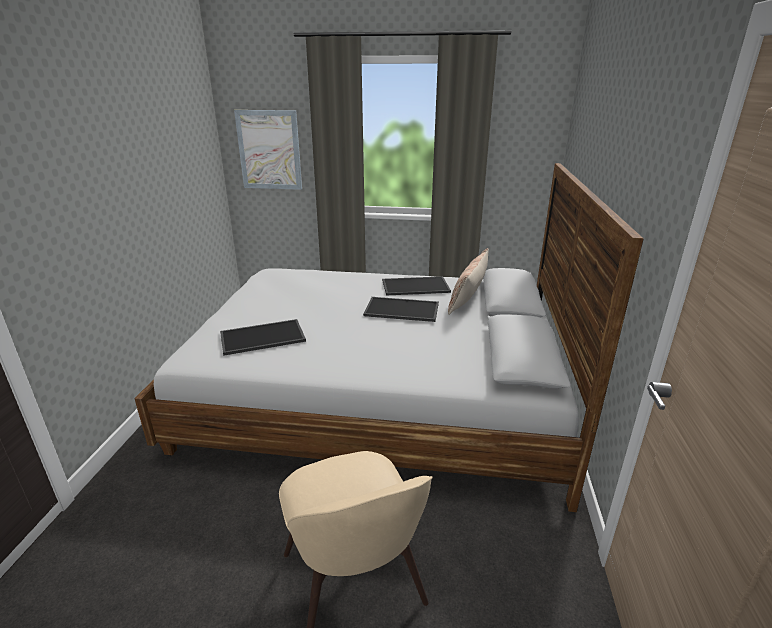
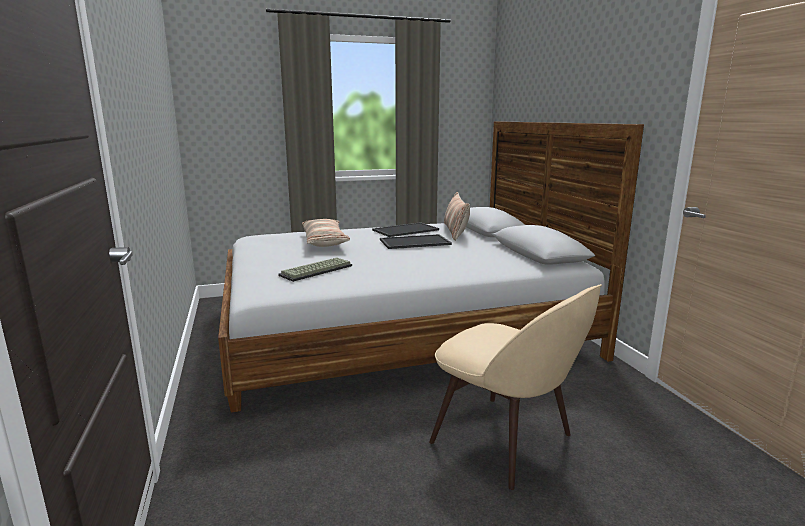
camera: 25 degrees left, 10 degrees down
(262, 338) = (316, 271): tray -> keyboard
(269, 150) = (233, 120): picture -> none
(318, 291) = (324, 241): none -> pillow

